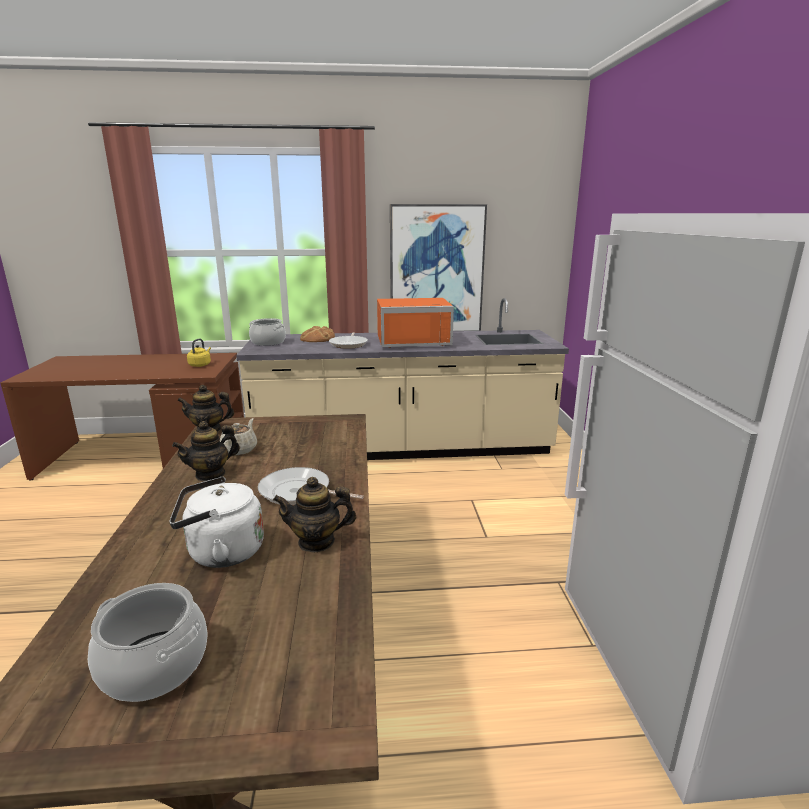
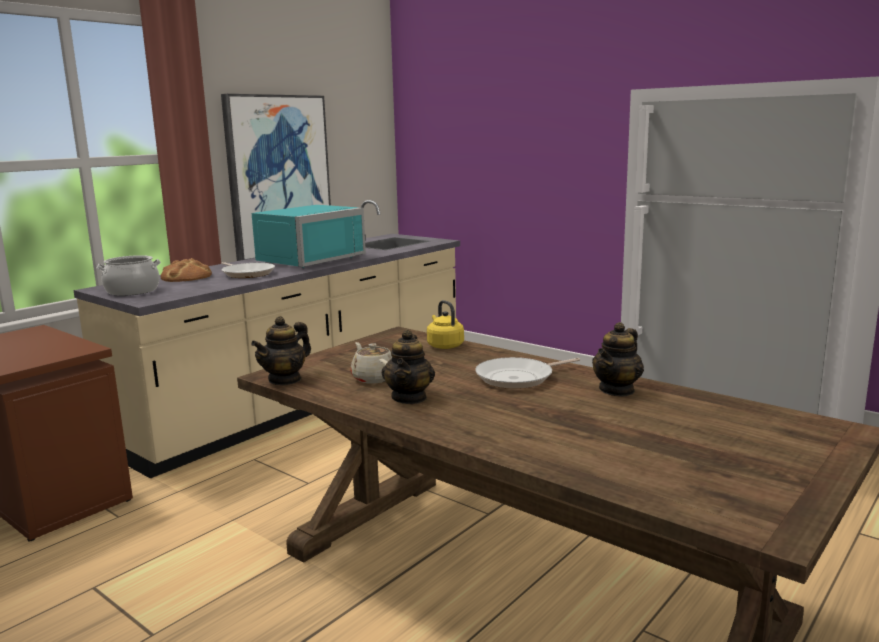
camera: 45 degrees left, 5 degrees down
(153, 665) = (723, 466): cooking pot -> none
(200, 365) = (36, 345): yellow kettle -> yellow kettle (444, 345)
(221, 552) = (582, 420): white kettle -> none
(413, 341) = (307, 259): orange microwave -> turquoise microwave

